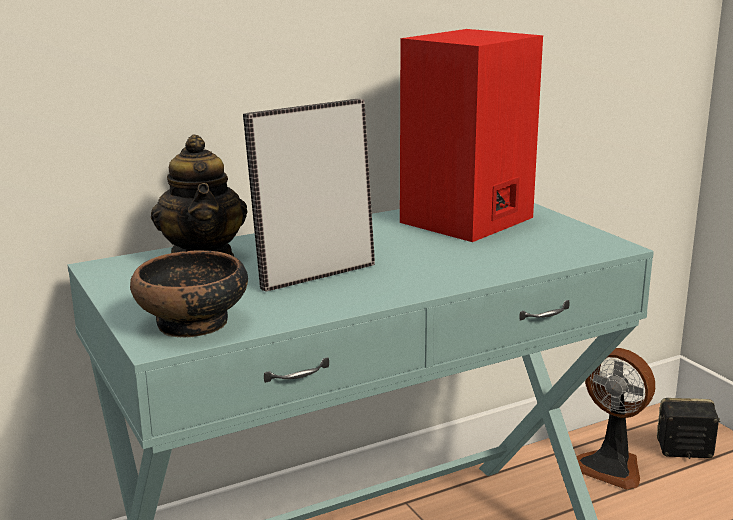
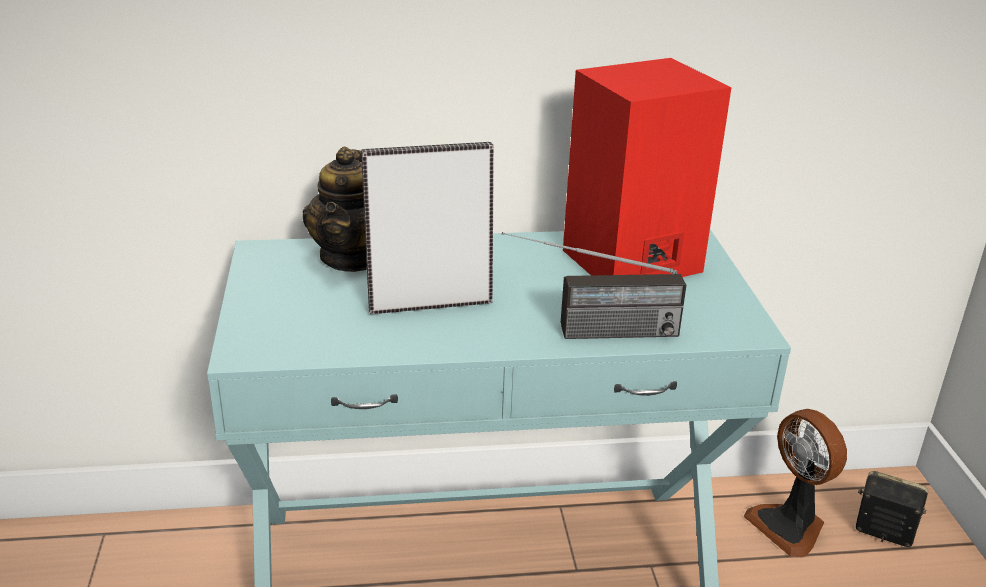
camera: 20 degrees right, 10 degrees up
(193, 323) = (284, 337): bowl -> none
(481, 269) = (588, 332): none -> radio

